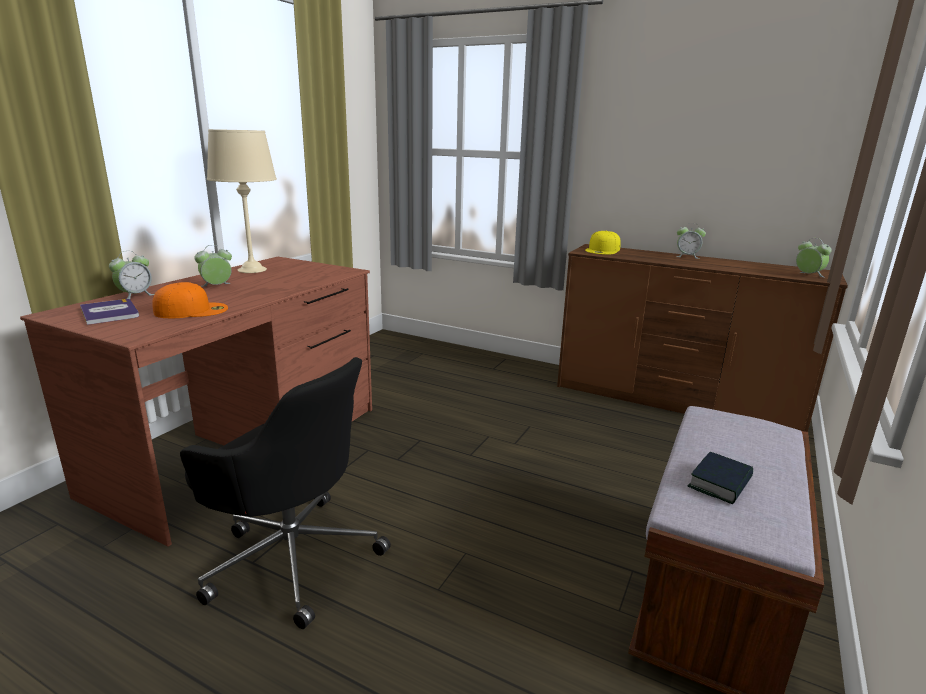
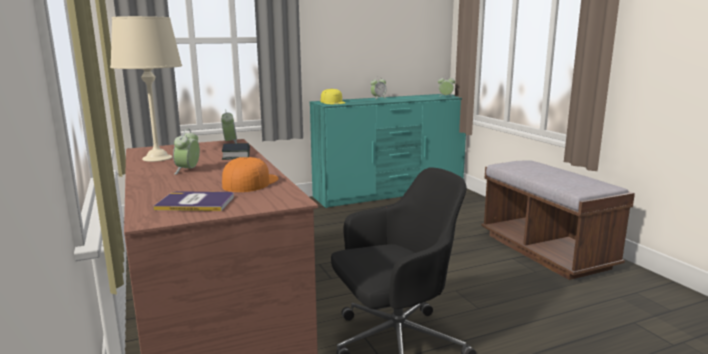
camera: 50 degrees left, 5 degrees down
(135, 296) = (154, 192): alarm clock -> alarm clock (230, 143)
(675, 401) = (390, 193): brown dresser -> turquoise dresser
(720, 483) = (565, 180): book -> book (236, 155)

